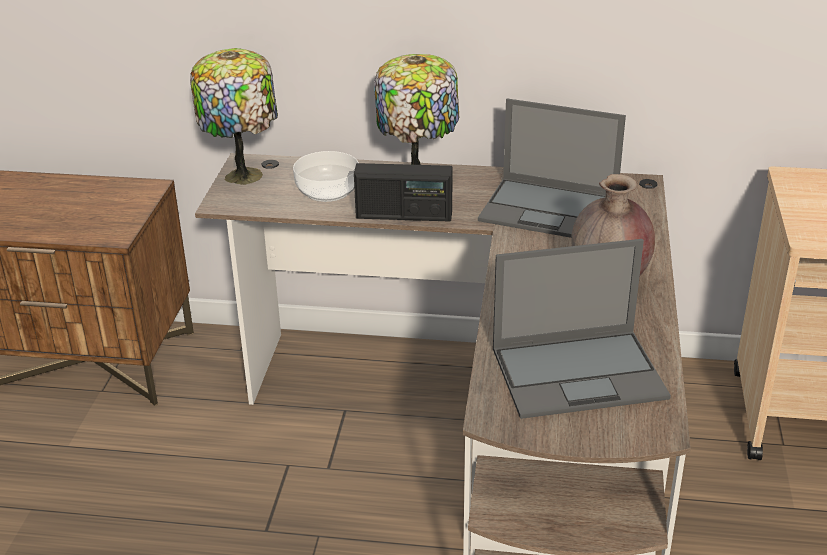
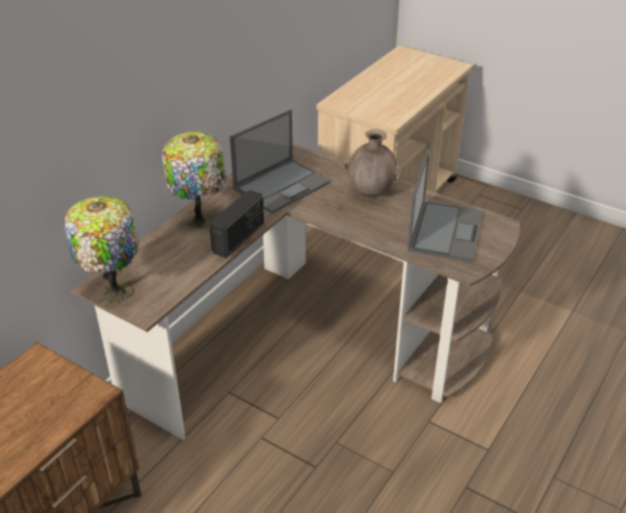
camera: 65 degrees left, 5 degrees up
(327, 191) = (177, 260): bowl -> none

